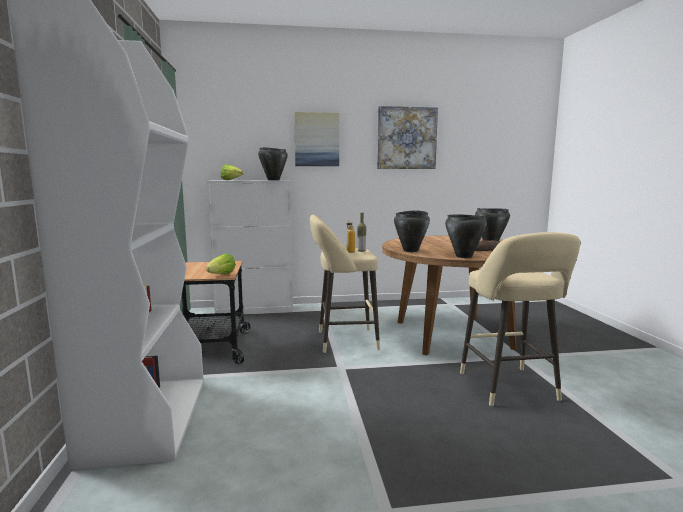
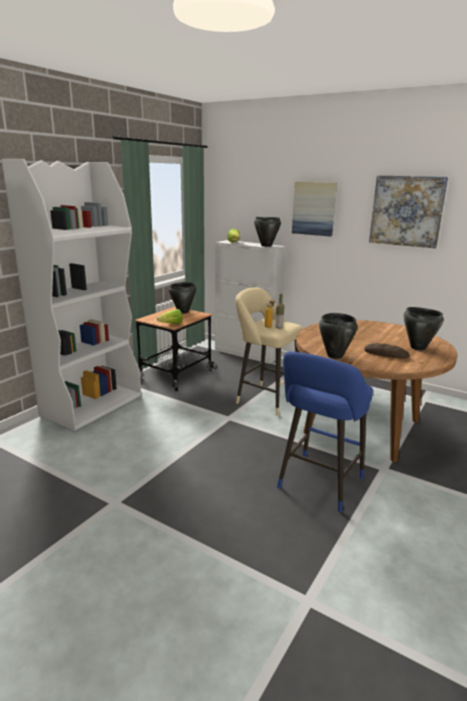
camera: 40 degrees right, 10 degrees up
(411, 250) = (312, 337): black cooking pot -> black cooking pot (183, 312)
(510, 388) = (318, 485): beige stool -> blue stool

